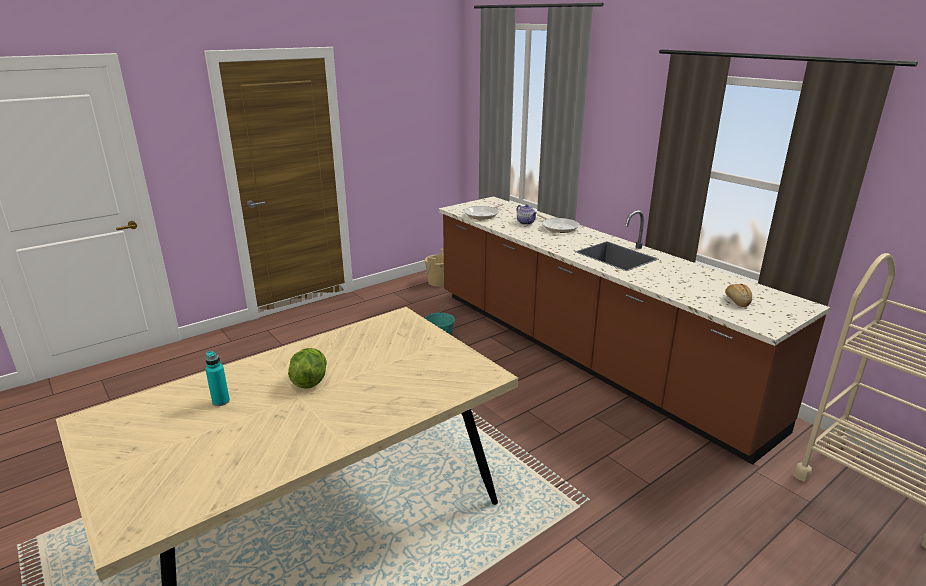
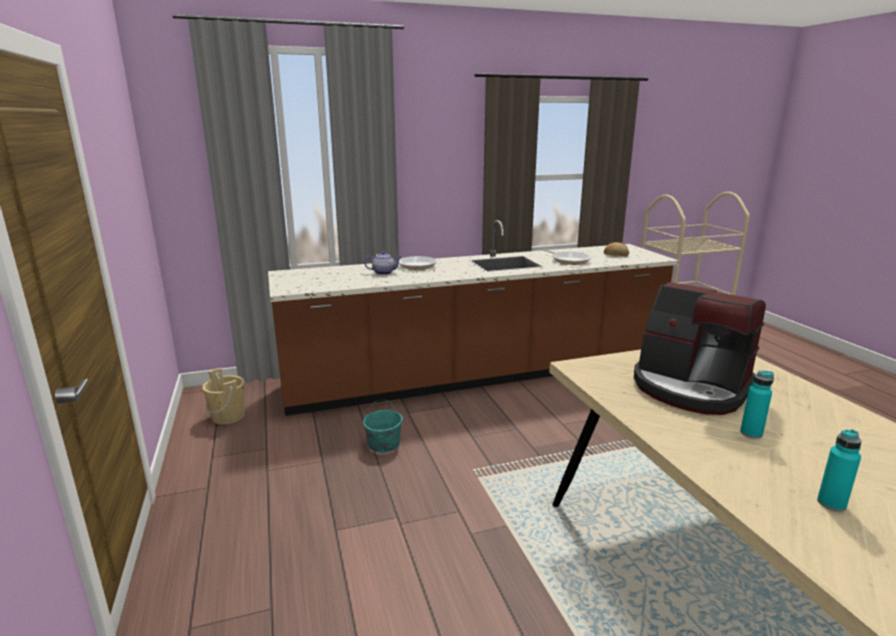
camera: 70 degrees left, 5 degrees down
(310, 380) = (751, 433): lettuce -> turquoise bottle
(381, 359) = (690, 388): none -> coffee machine
(483, 215) = (331, 283): frying pan -> frying pan (569, 260)

